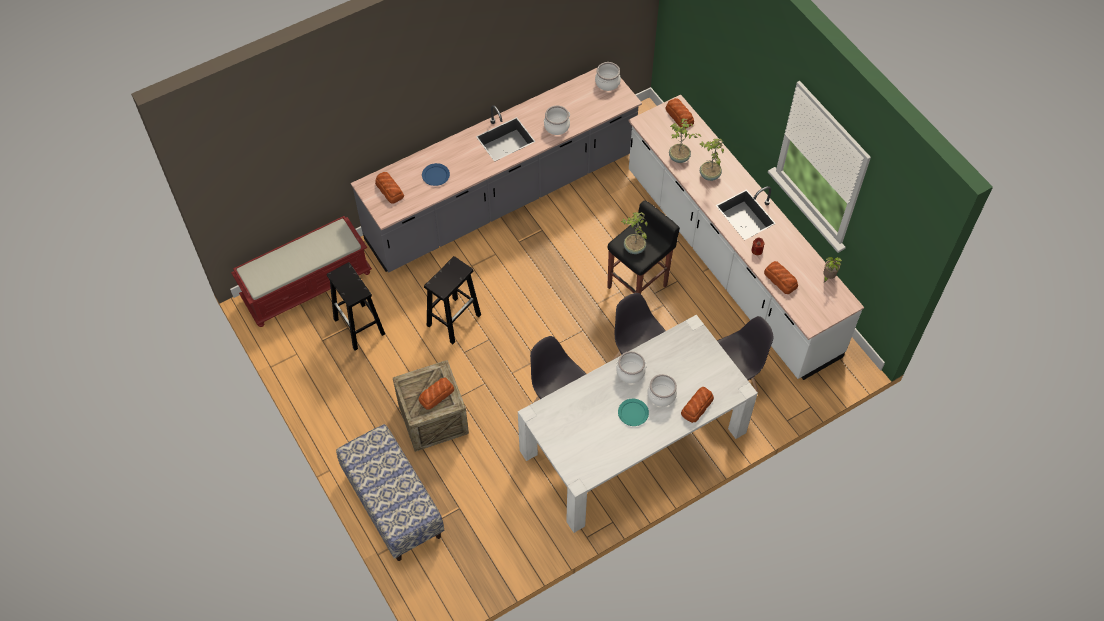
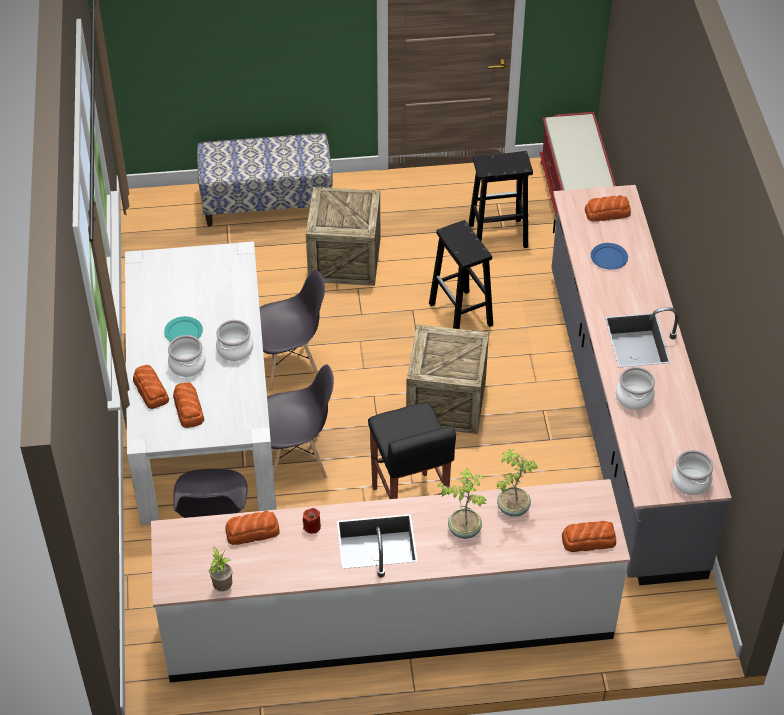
camera: 115 degrees right, 10 degrees down
(437, 395) = (335, 217): bread -> bread (188, 409)
(541, 298) = (446, 402): none -> crate
(634, 248) = (405, 422): potted plant -> none

